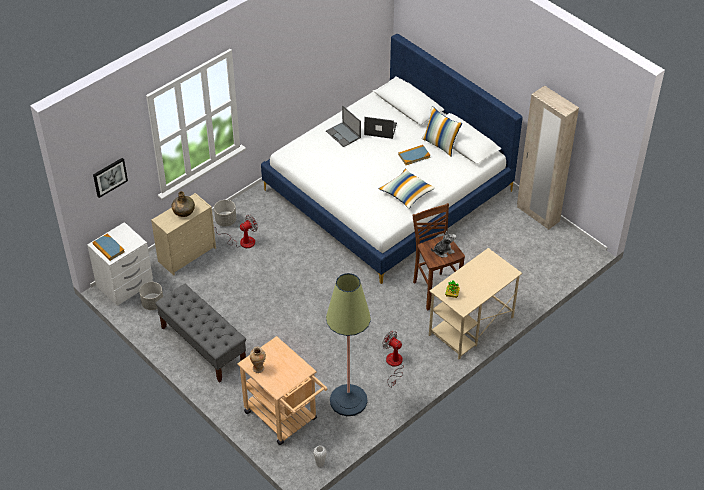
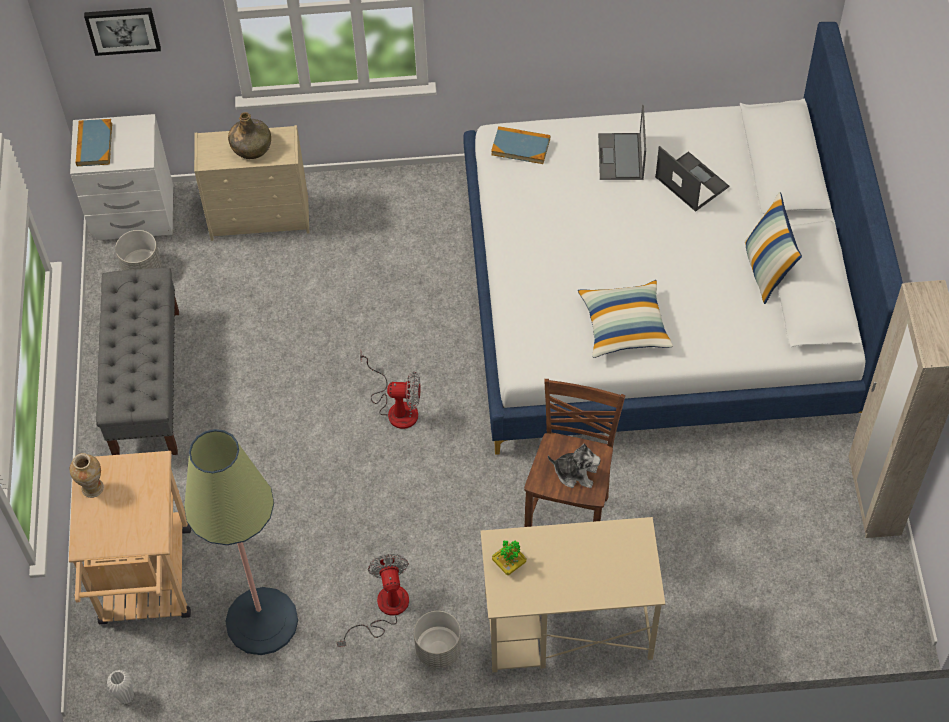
camera: 40 degrees right, 10 degrees up
(226, 221) = (364, 196): grey planter -> grey planter (438, 650)
(242, 241) = (356, 245): fan -> fan (396, 407)
(414, 156) = (701, 265): book -> book (520, 147)

